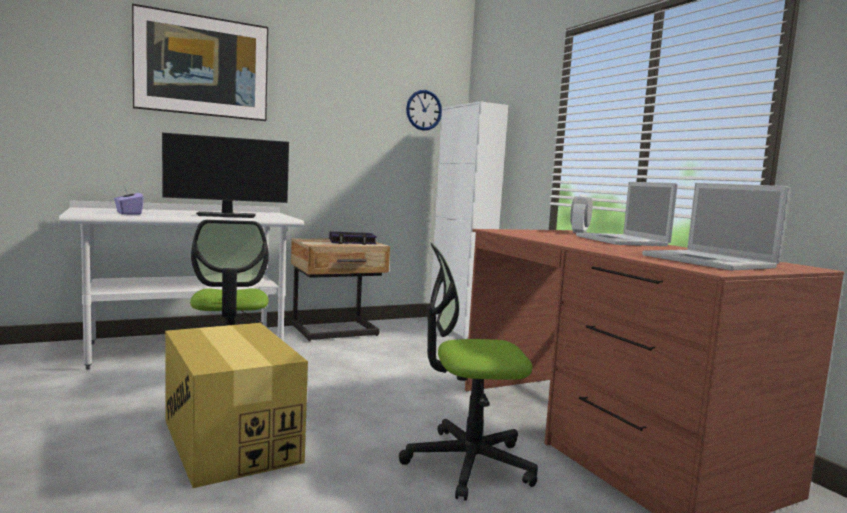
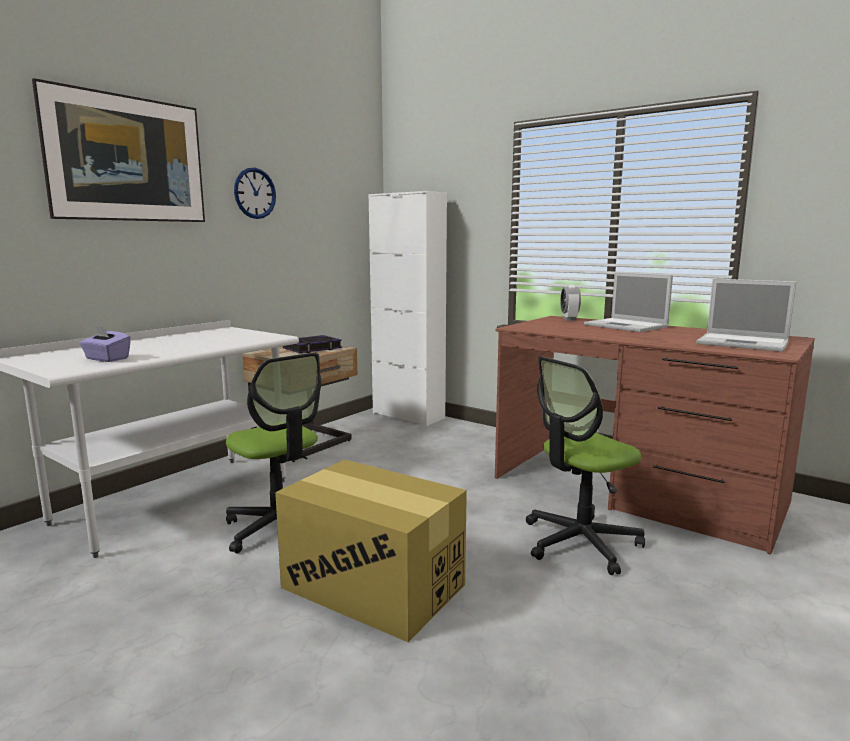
camera: 25 degrees left, 5 degrees up
(228, 215) = (210, 342): monitor -> none
(424, 110) = (348, 197): wall clock -> wall clock (255, 193)

